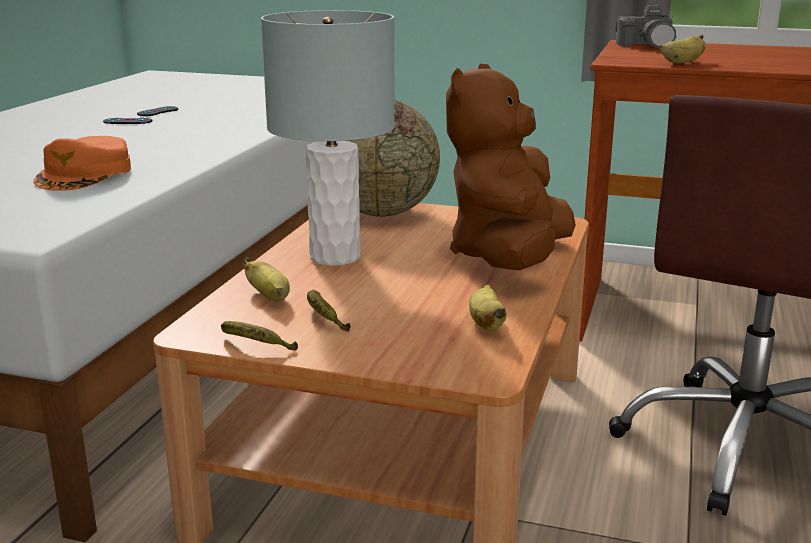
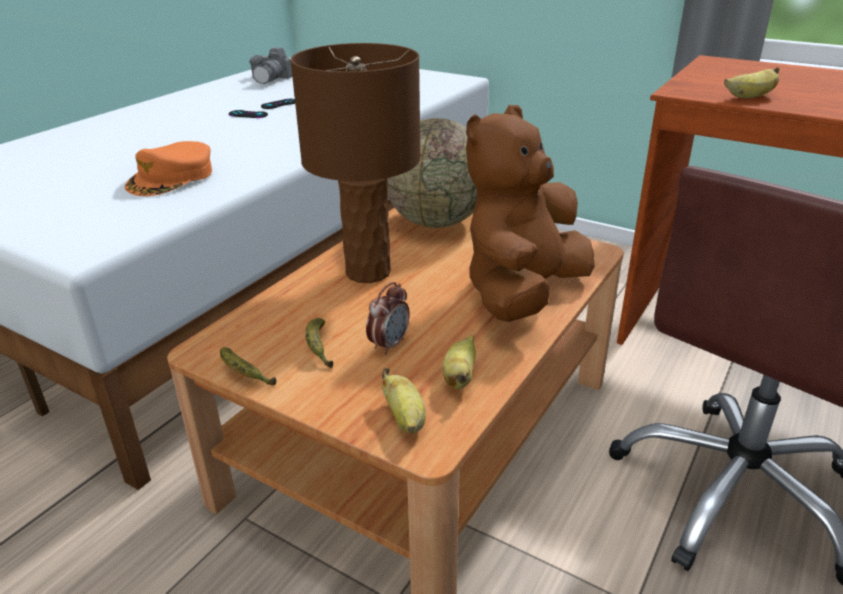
camera: 15 degrees right, 10 degrees up
(269, 297) = (287, 315): banana -> banana (405, 419)
(335, 257) = (368, 272): grey table lamp -> brown table lamp
(397, 308) = (389, 345): none -> alarm clock
(648, 46) = (731, 67): camera -> camera (271, 79)

